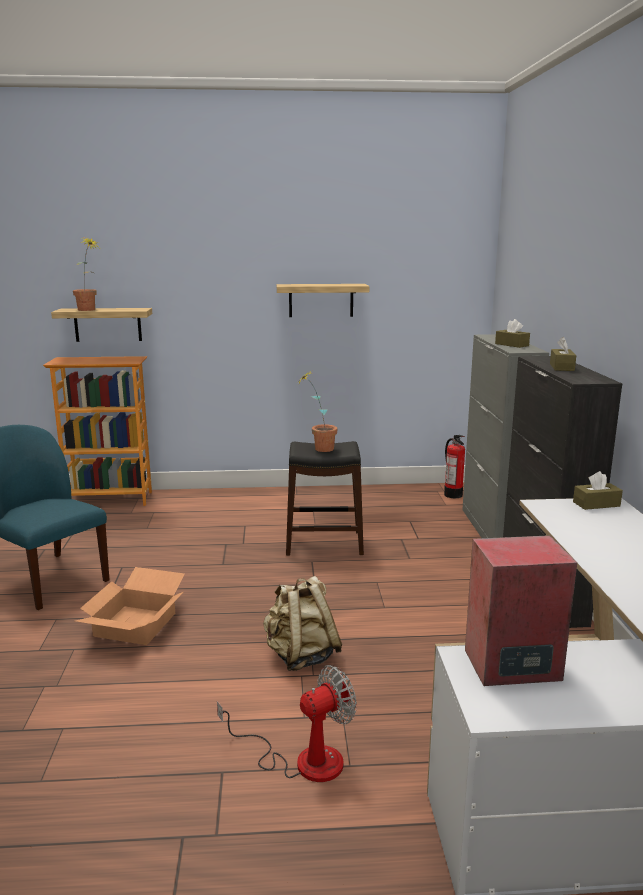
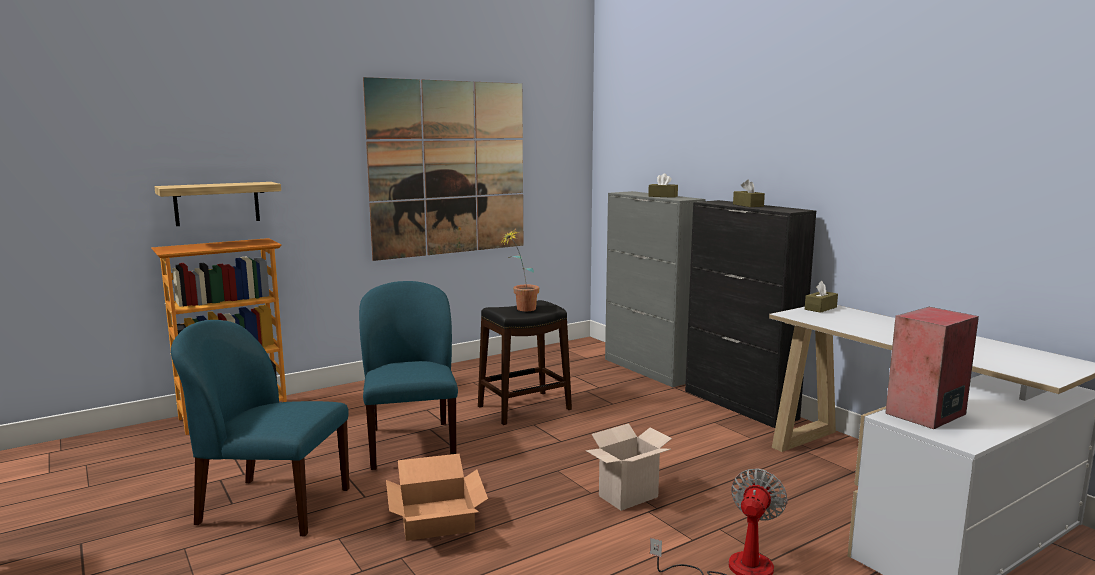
camera: 30 degrees left, 5 degrees down
(89, 310) = (205, 185): potted plant -> none
(196, 554) = (411, 444): none -> blue chair
(301, 656) = (628, 497): beige backpack -> cardboard box
(321, 300) = (449, 168): shelf -> picture
(453, 494) = (582, 349): fire extinguisher -> none

